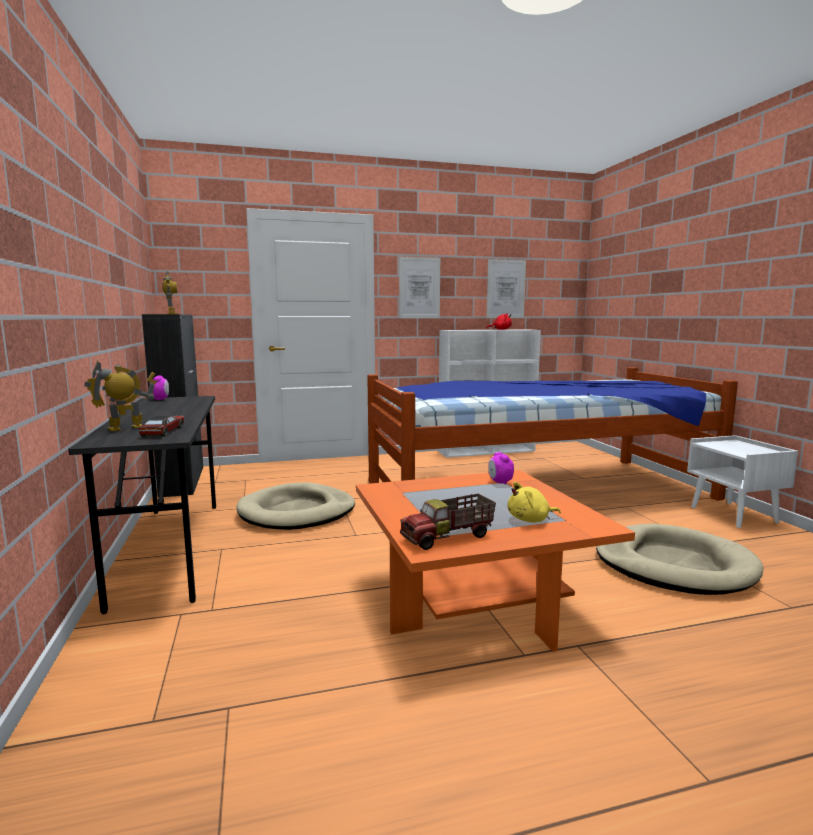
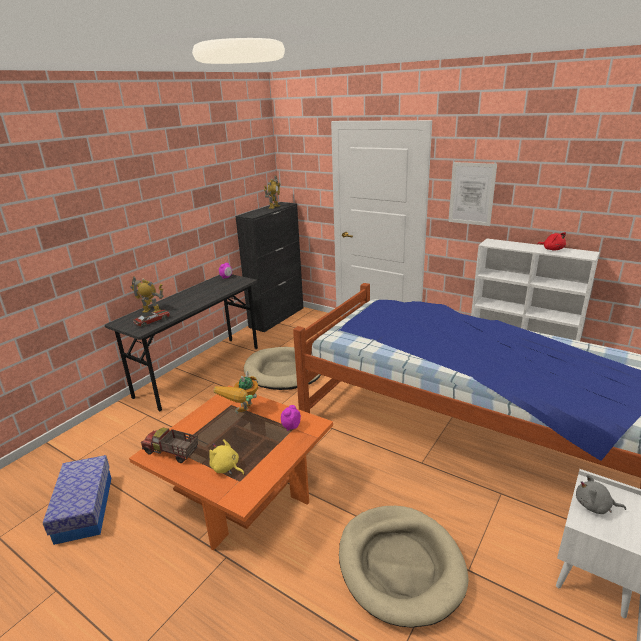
camera: 50 degrees right, 15 degrees up
(312, 745) = (84, 508): none -> storage box
(436, 492) = (243, 414): none -> toy robot
(505, 289) = (577, 201): picture -> none
(730, 448) = (594, 506): none -> grey plush toy

